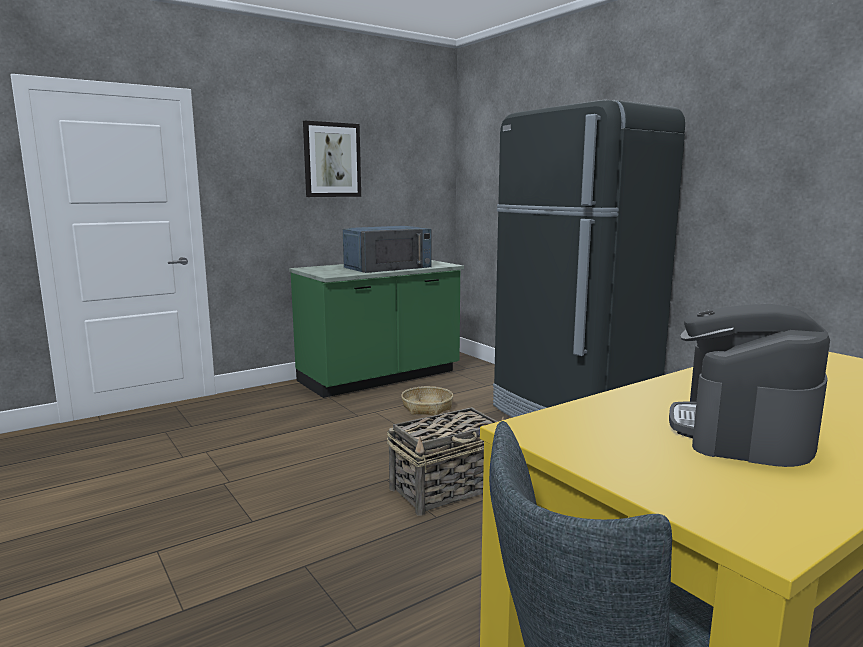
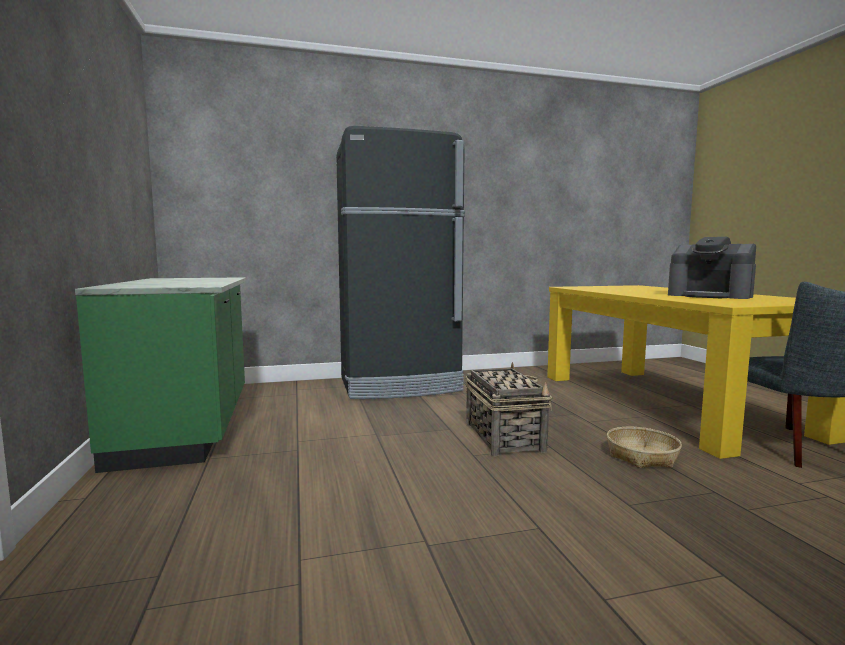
camera: 70 degrees left, 5 degrees down
(332, 160) = (86, 127): picture -> none
(388, 267) = (196, 280): blue microwave -> none
(427, 408) = (320, 420): basket -> basket (642, 456)

